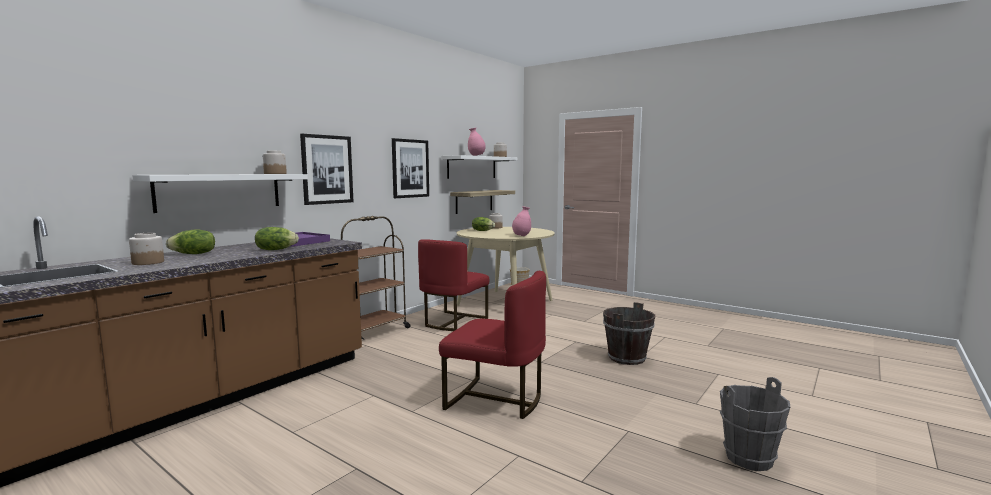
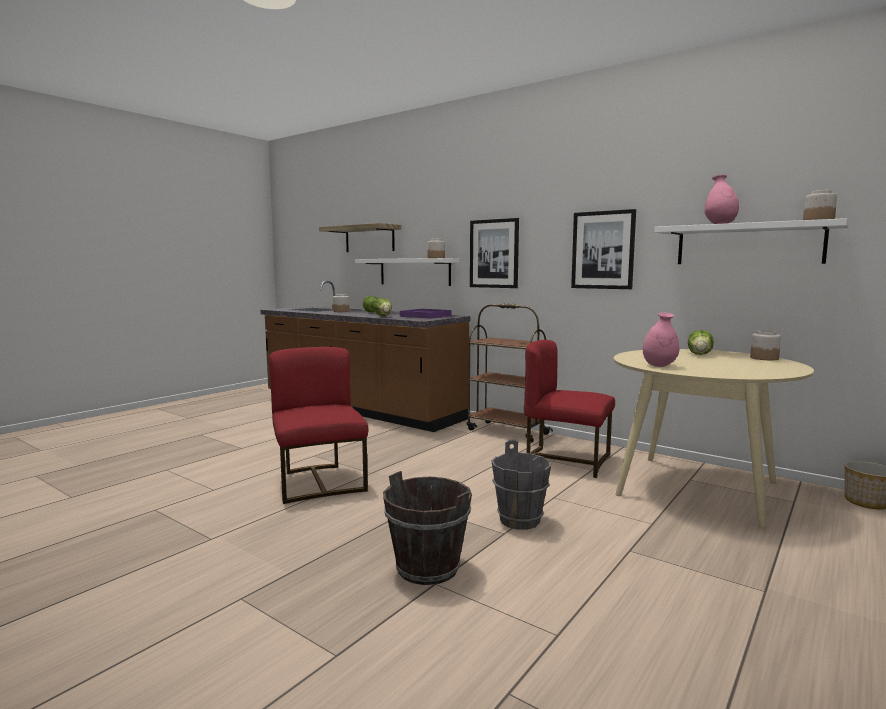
camera: 90 degrees right, 0 degrees up
(474, 201) = (749, 305): shelf -> shelf (369, 239)
(495, 400) = (319, 482): red chair -> red chair turned 135 degrees clockwise
(749, 459) = (89, 603): grey bucket -> grey bucket (519, 520)

